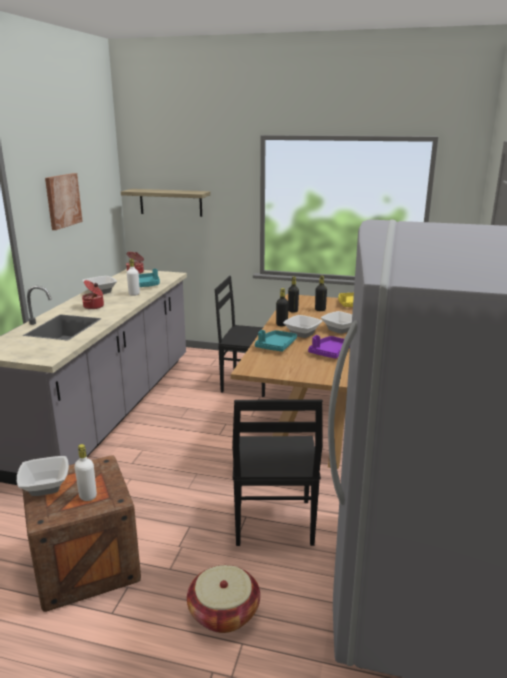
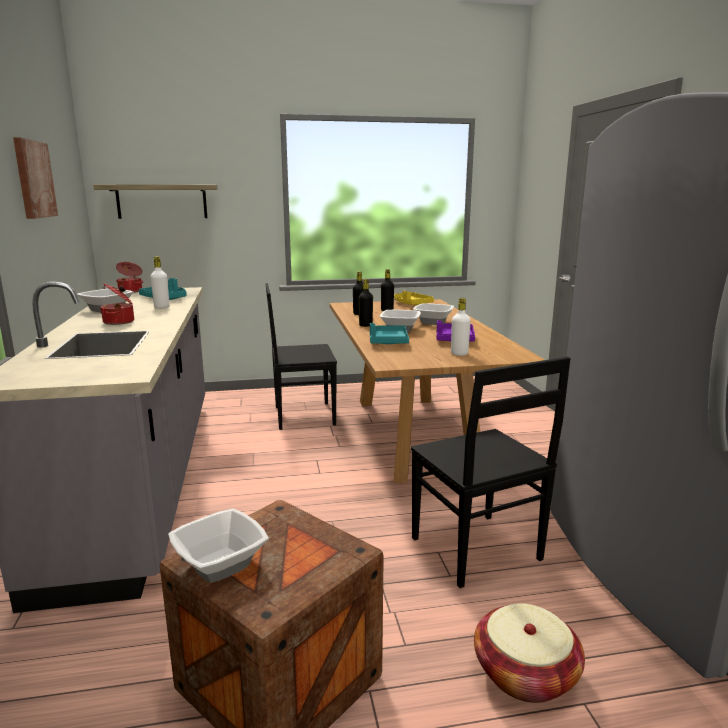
camera: 25 degrees left, 5 degrees down
(88, 496) = (305, 558): white bottle -> white bottle (459, 354)

